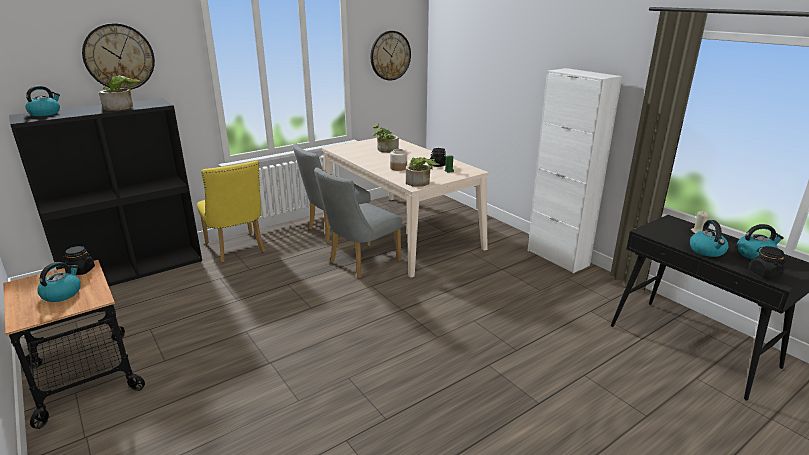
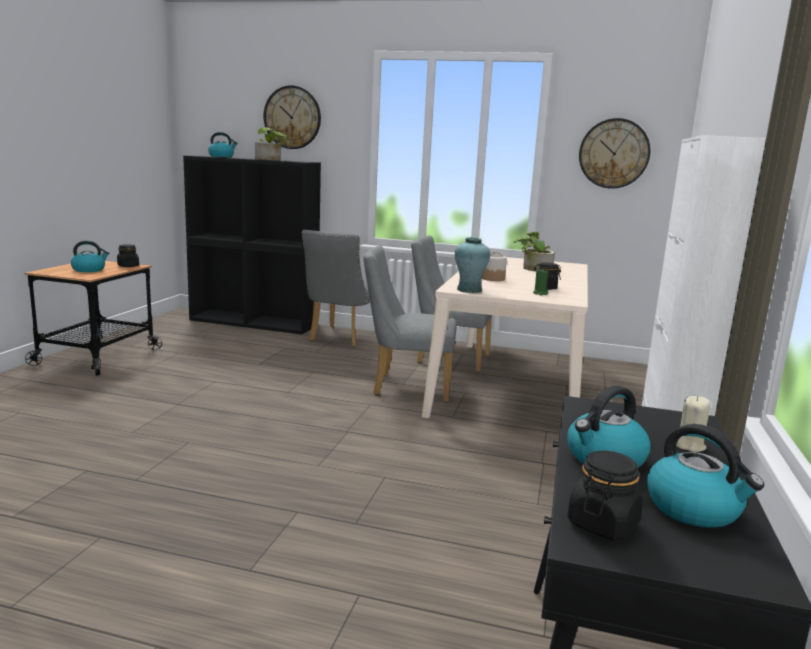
camera: 50 degrees right, 10 degrees down
(237, 249) = (340, 338): yellow chair -> grey chair
(420, 183) = (469, 290): potted plant -> turquoise vase

